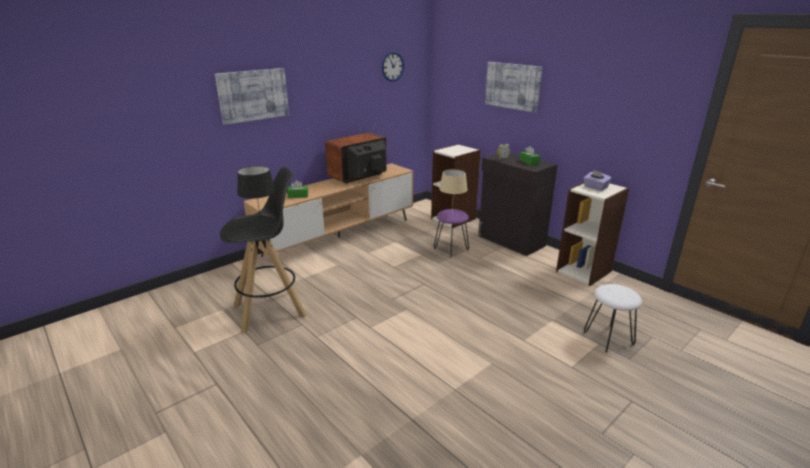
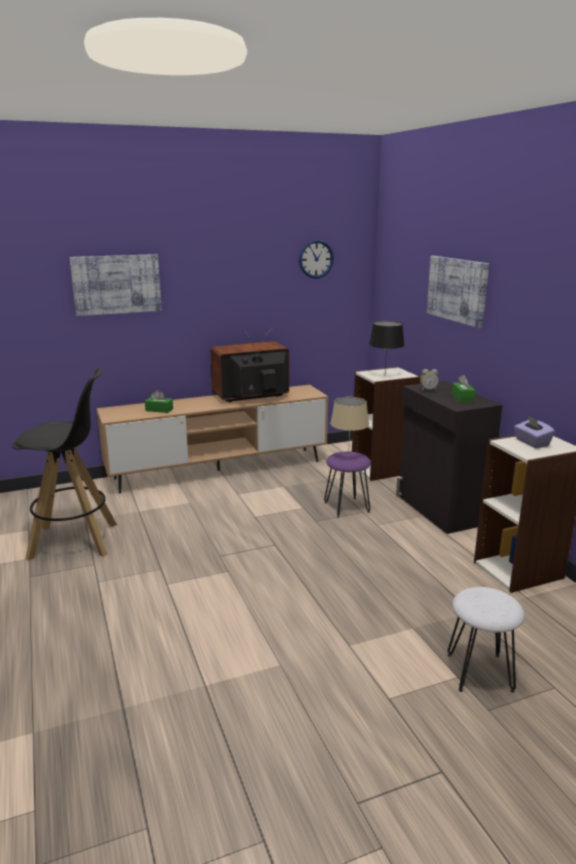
camera: 20 degrees right, 5 degrees down
(260, 222) = (66, 431): black table lamp -> black table lamp (384, 375)

